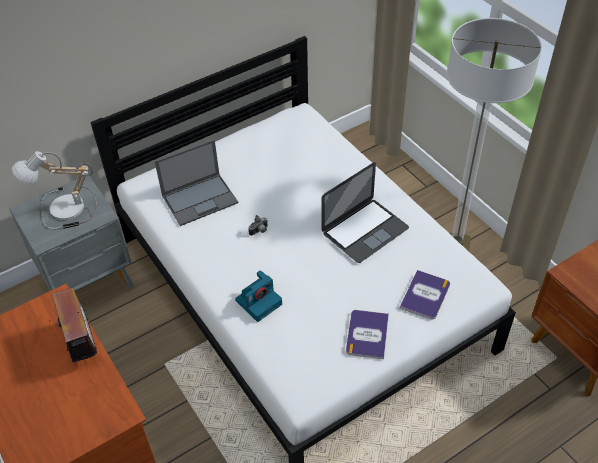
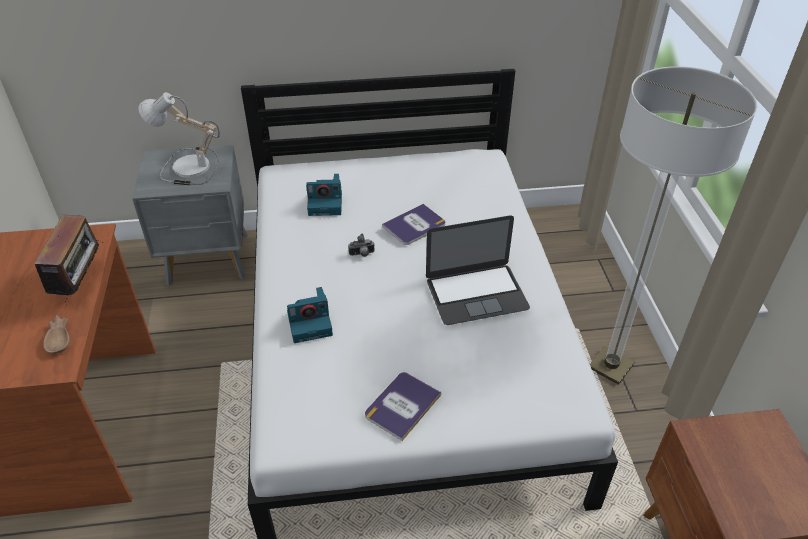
camera: 25 degrees right, 5 degrees down
(104, 392) = (60, 337): none -> brown bowl
(200, 199) = (326, 204): laptop -> camera
(425, 295) = (500, 390): book -> book (414, 225)

